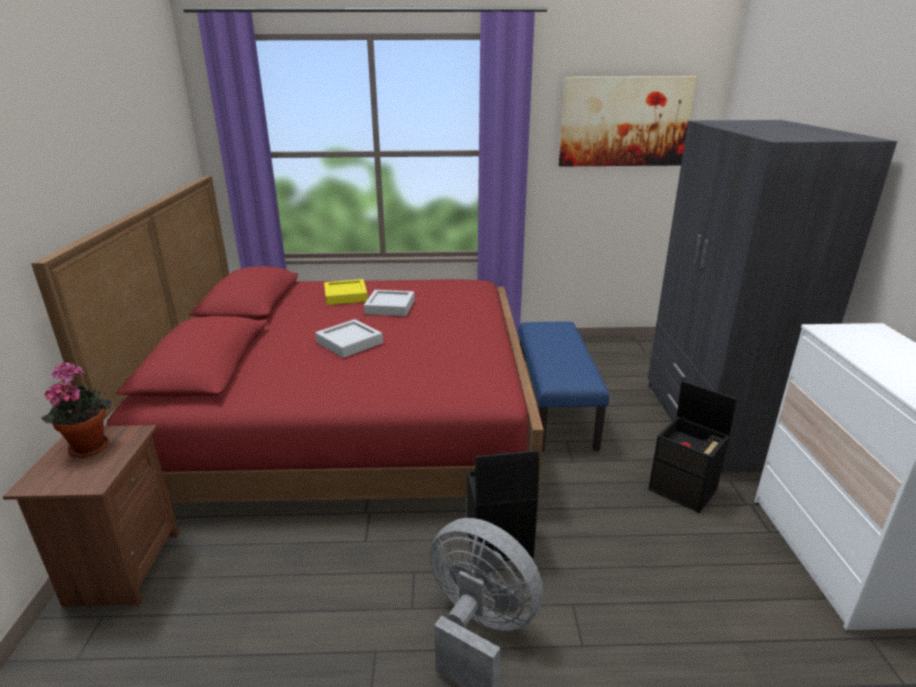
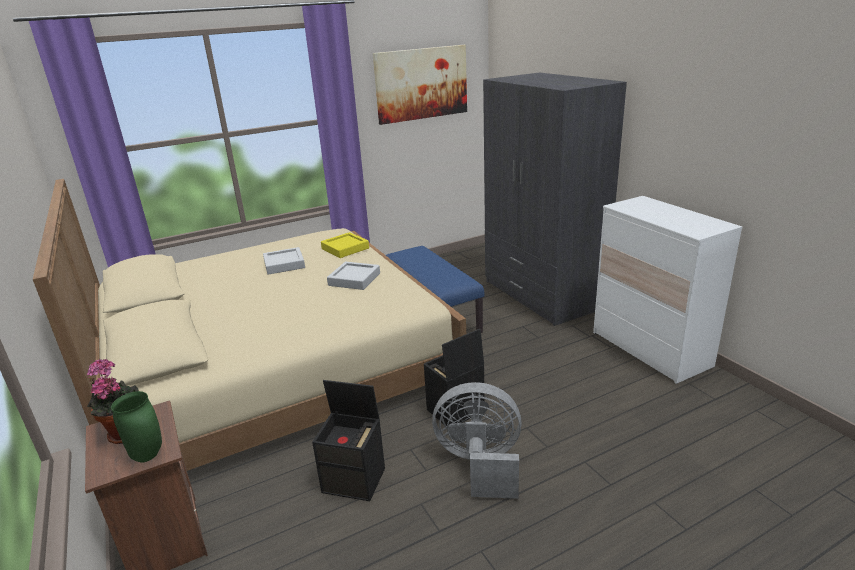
camera: 25 degrees left, 0 degrees up
(78, 481) = (147, 456): none -> green vase
(346, 296) = (235, 265): yellow tray -> yellow tray (345, 248)
(349, 343) = (277, 298): grey tray -> grey tray (354, 279)
(352, 412) = (274, 363): red bed -> beige bed
(684, 489) = (549, 339): black storage box -> black storage box (355, 480)

